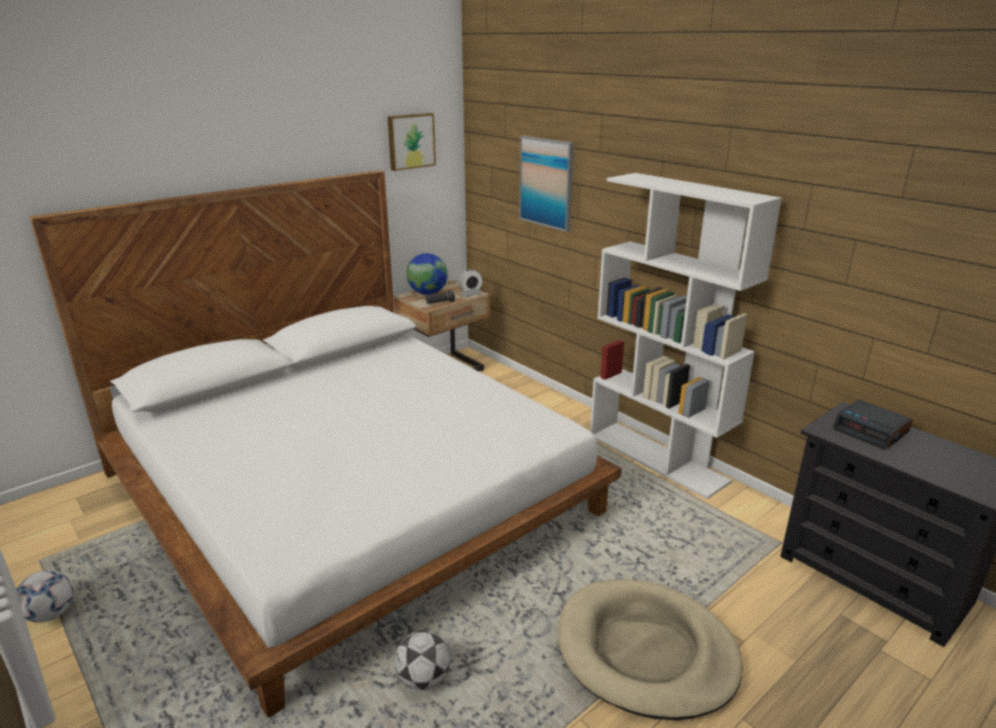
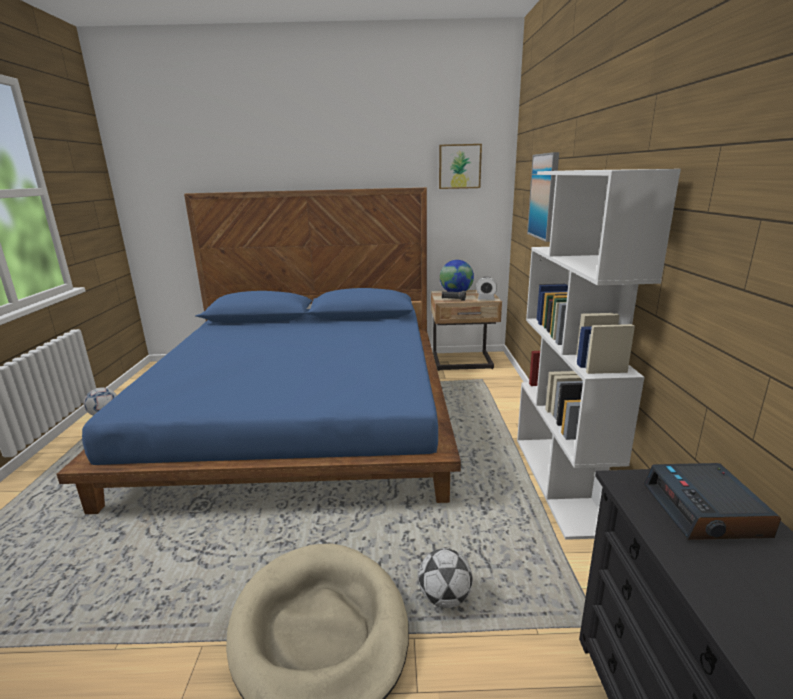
camera: 40 degrees right, 5 degrees down
(350, 491) = (301, 412): white bed -> blue bed
(423, 679) = (170, 544): football -> football (445, 597)

